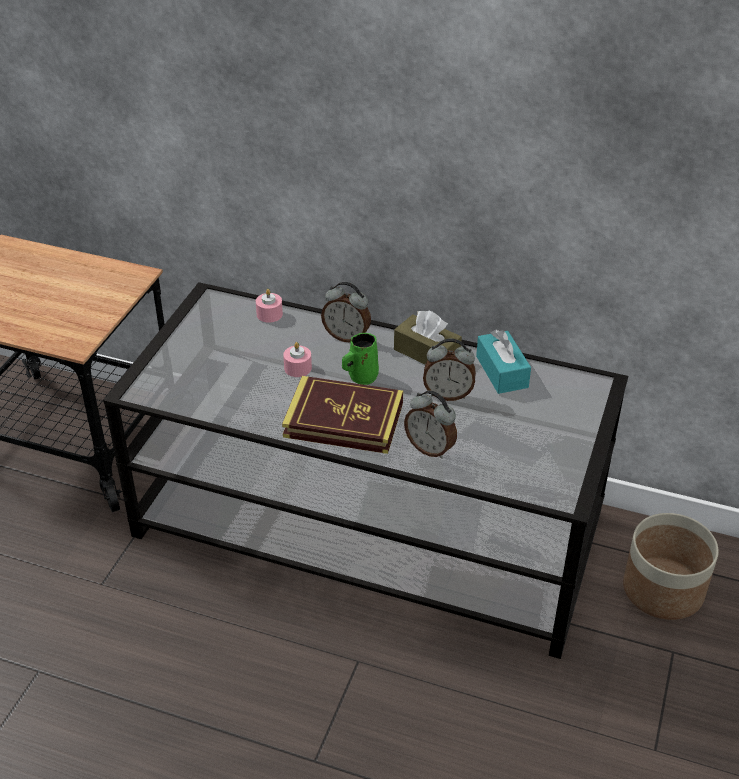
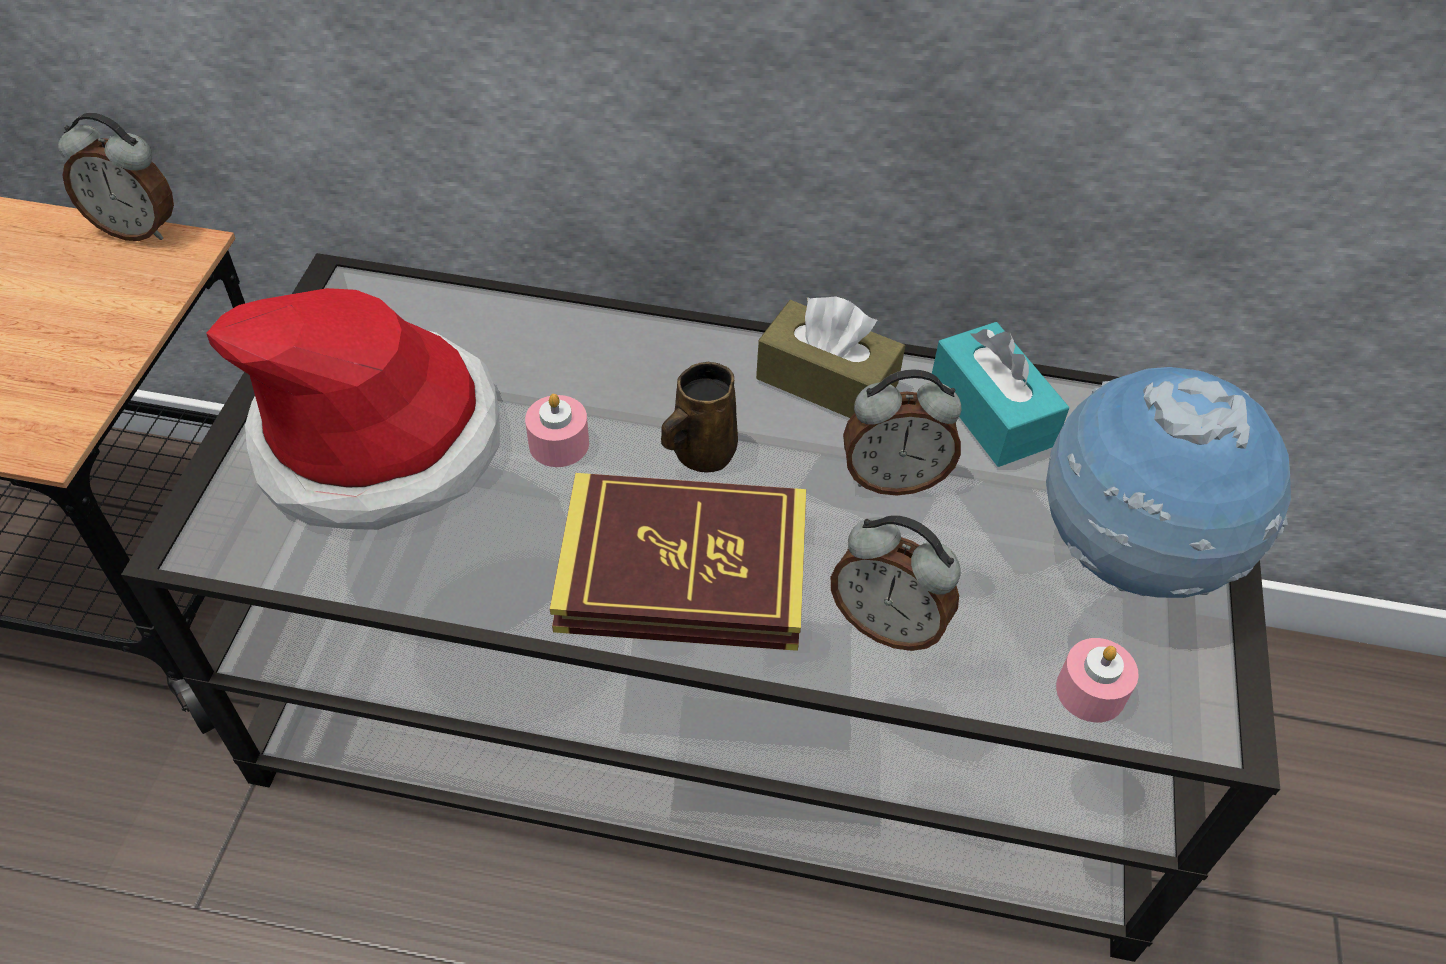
camera: 10 degrees left, 10 degrees up
(218, 360) = (379, 440): none -> hat
(269, 314) = (478, 317): pink candle -> pink candle (1090, 691)
(347, 336) = (651, 355): alarm clock -> alarm clock (137, 228)
(361, 377) = (701, 453): green mug -> brown mug
(549, 434) = (1130, 558): none -> globe
(662, 589) = (1280, 775): planter -> none

